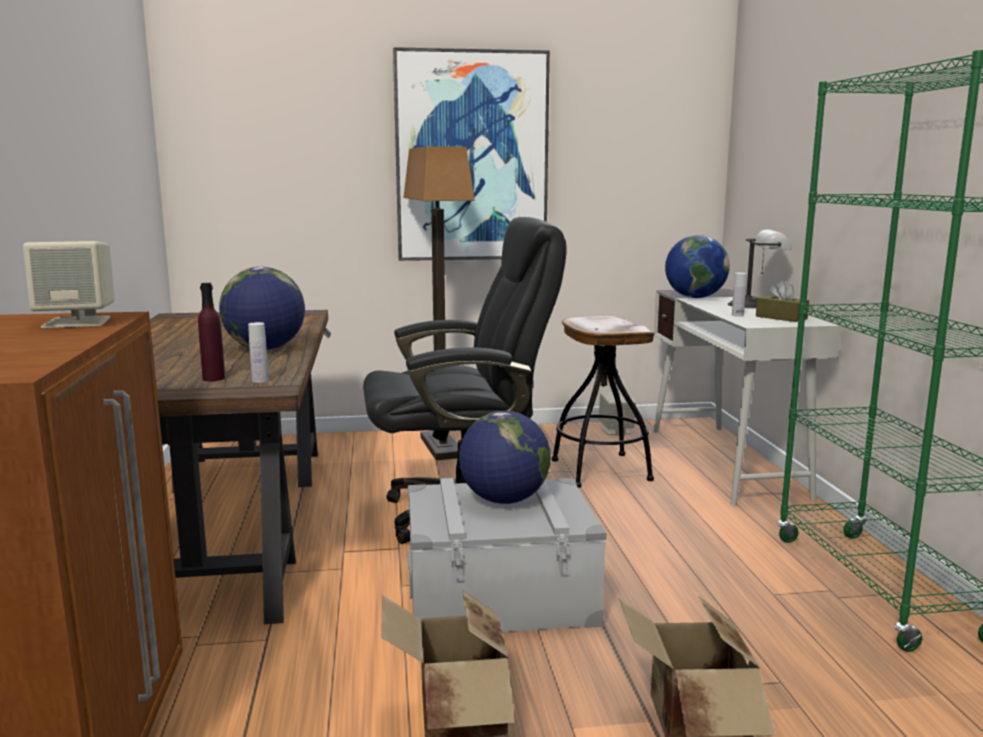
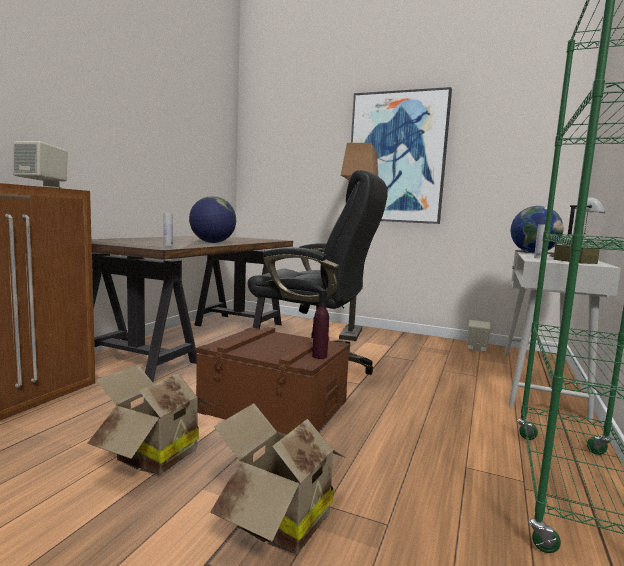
camera: 30 degrees right, 5 degrees down
(214, 378) = (153, 244): purple bottle -> purple bottle (319, 356)
(500, 593) = (274, 406): grey storage box -> brown storage box
(504, 500) = (285, 343): globe -> none
(600, 469) = (435, 364): brown stool -> none

